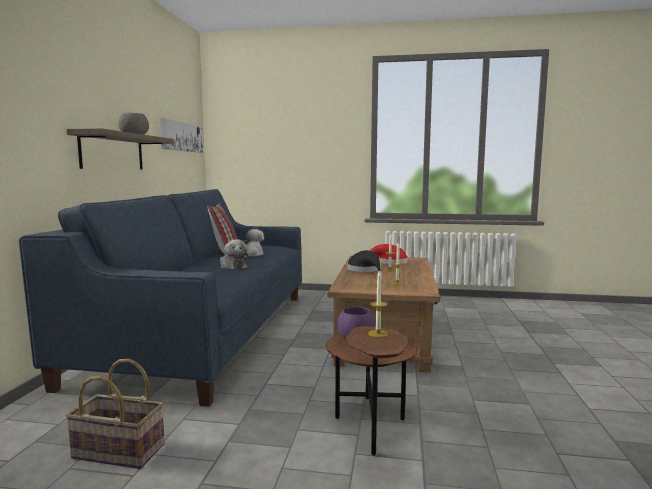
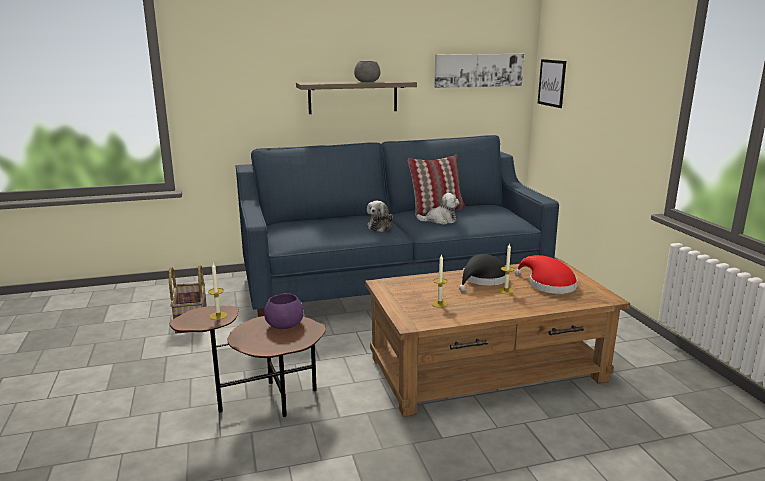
camera: 65 degrees right, 10 degrees up
(230, 149) = (552, 83): none -> picture

